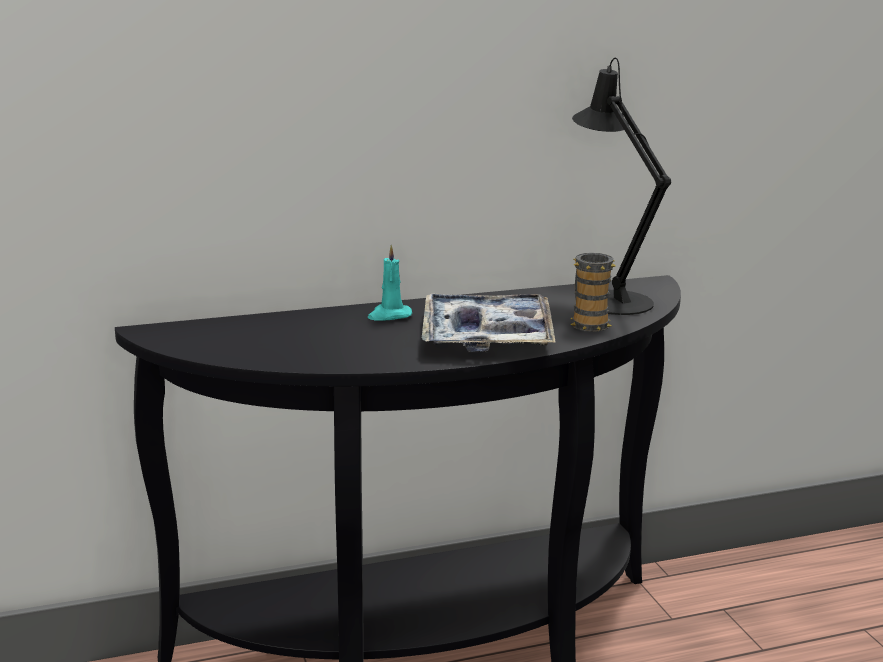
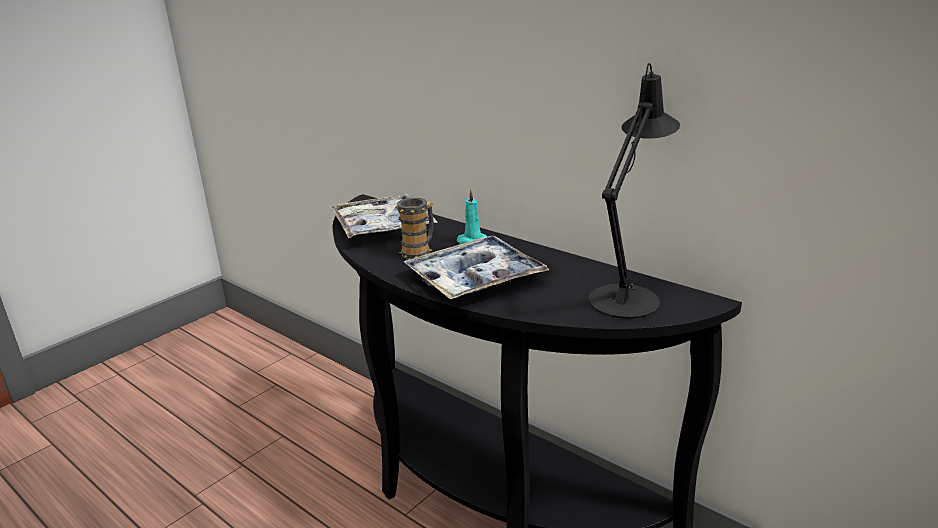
camera: 60 degrees right, 5 degrees up
(261, 340) = (382, 226): none -> tray
(587, 323) = (555, 303): mug -> mug (419, 251)

